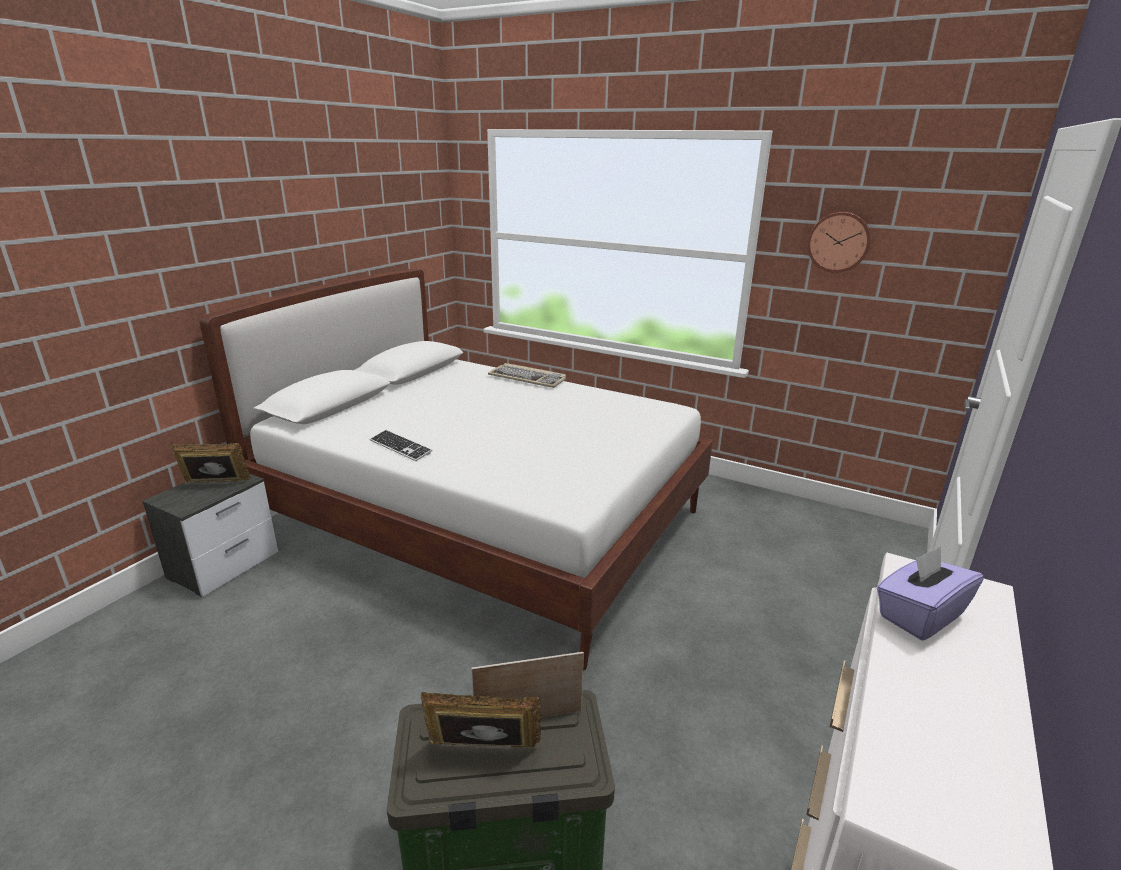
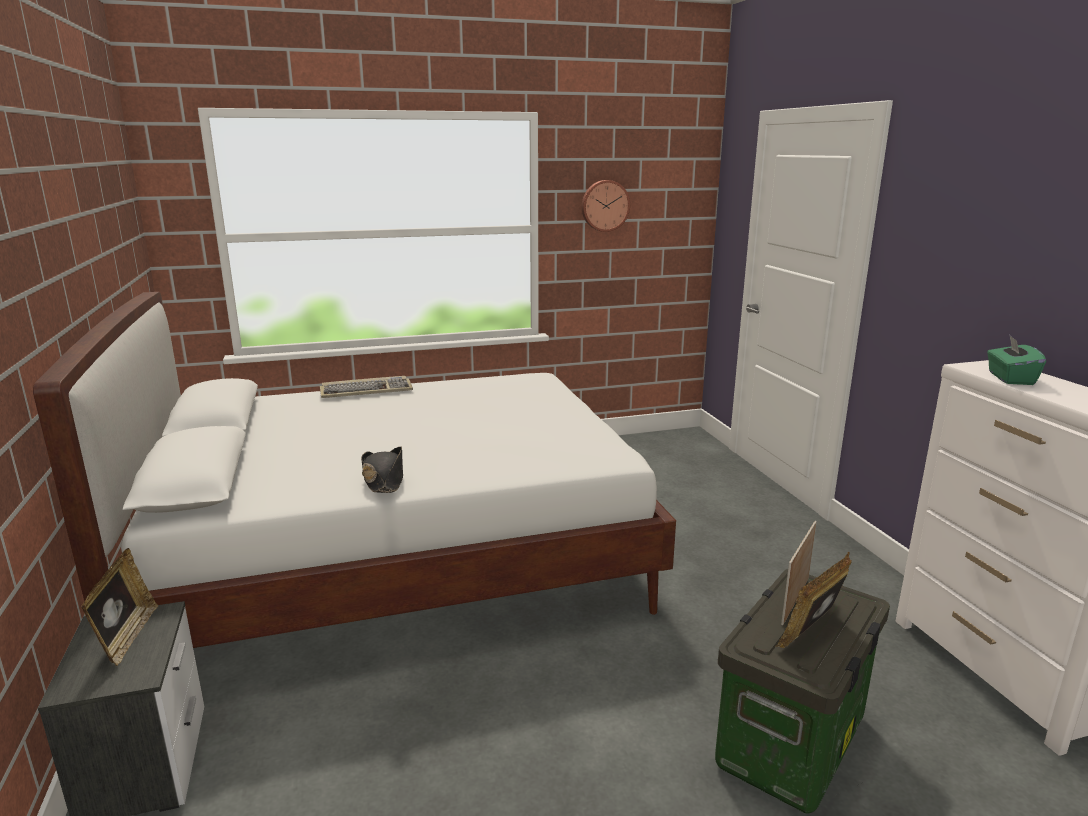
camera: 45 degrees left, 5 degrees down
(216, 485) = (127, 637): picture frame -> picture frame turned 135 degrees clockwise
(400, 447) = (384, 479): keyboard -> black hat
(919, 615) = (1010, 378): purple tissue box -> green tissue box

